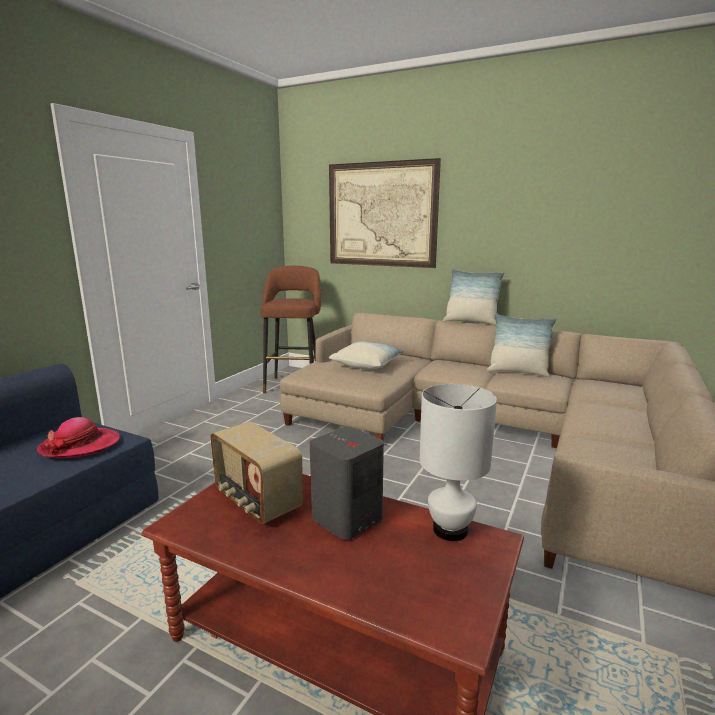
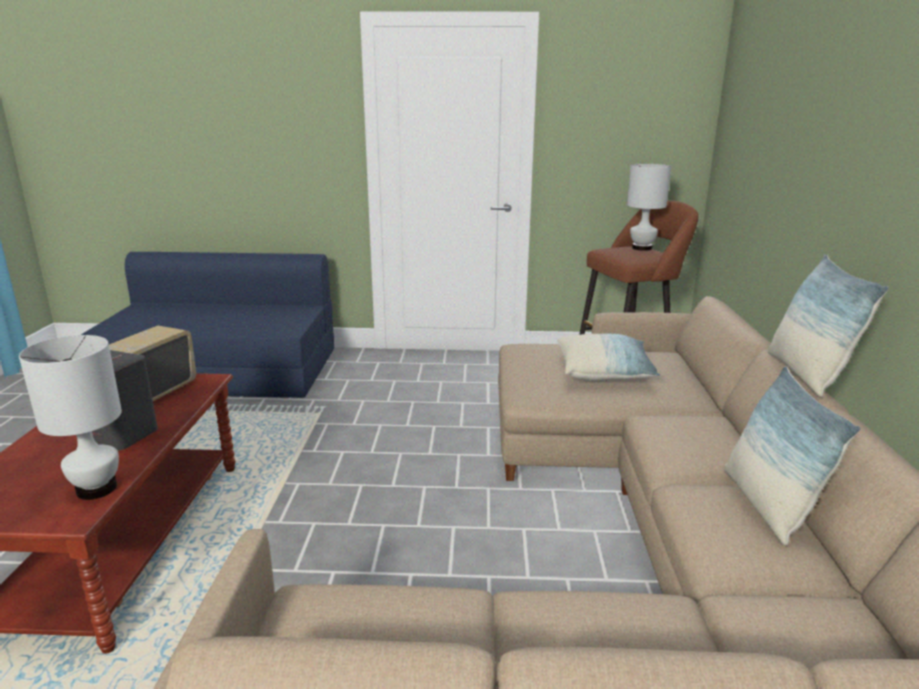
camera: 65 degrees right, 5 degrees up
(80, 446) = (272, 323): hat -> none
(287, 298) = (642, 248): none -> white table lamp
(381, 215) = (791, 128): picture -> none

